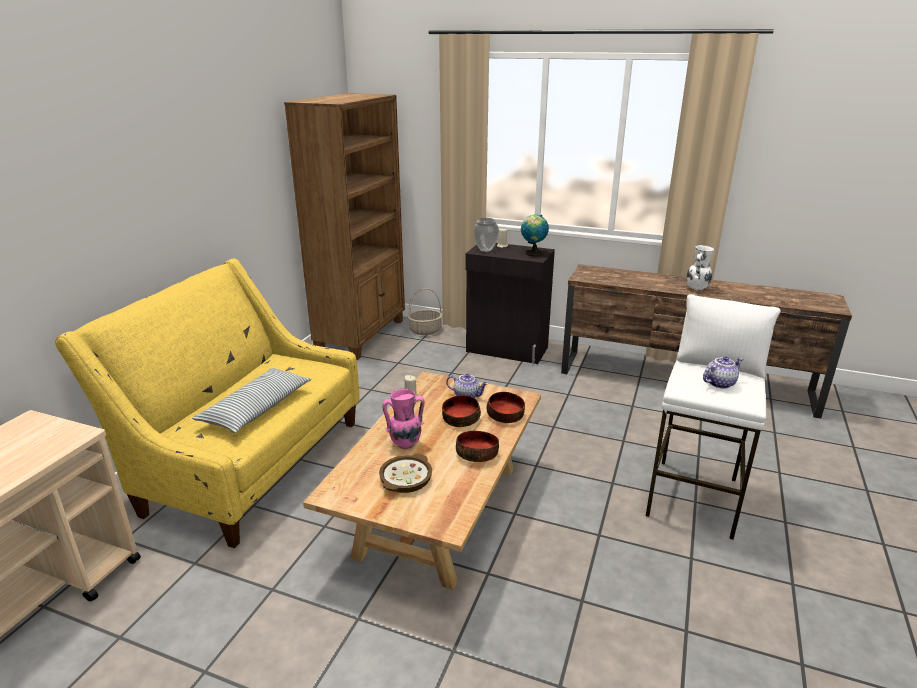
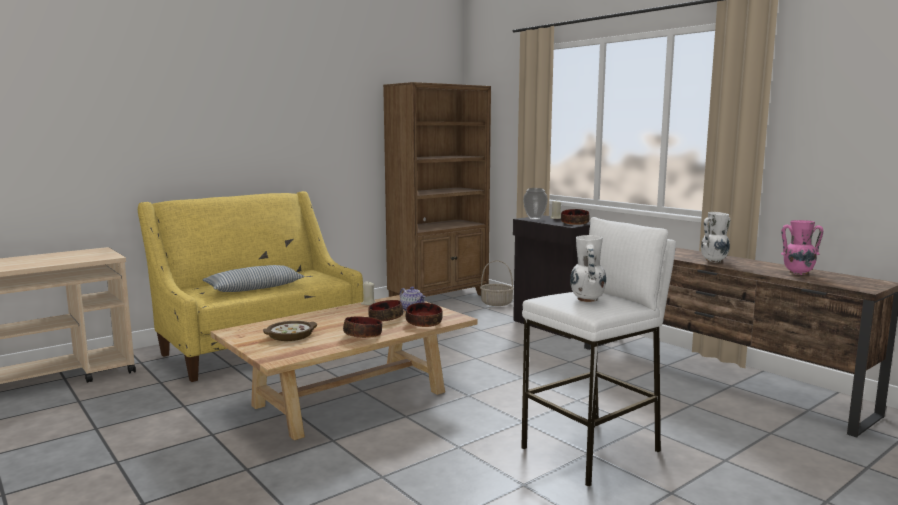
camera: 30 degrees right, 15 degrees down
(405, 444) = (321, 321): pink vase -> pink vase (797, 273)
(533, 253) = (574, 223): globe -> bowl
(719, 383) = (587, 300): teapot -> white vase

